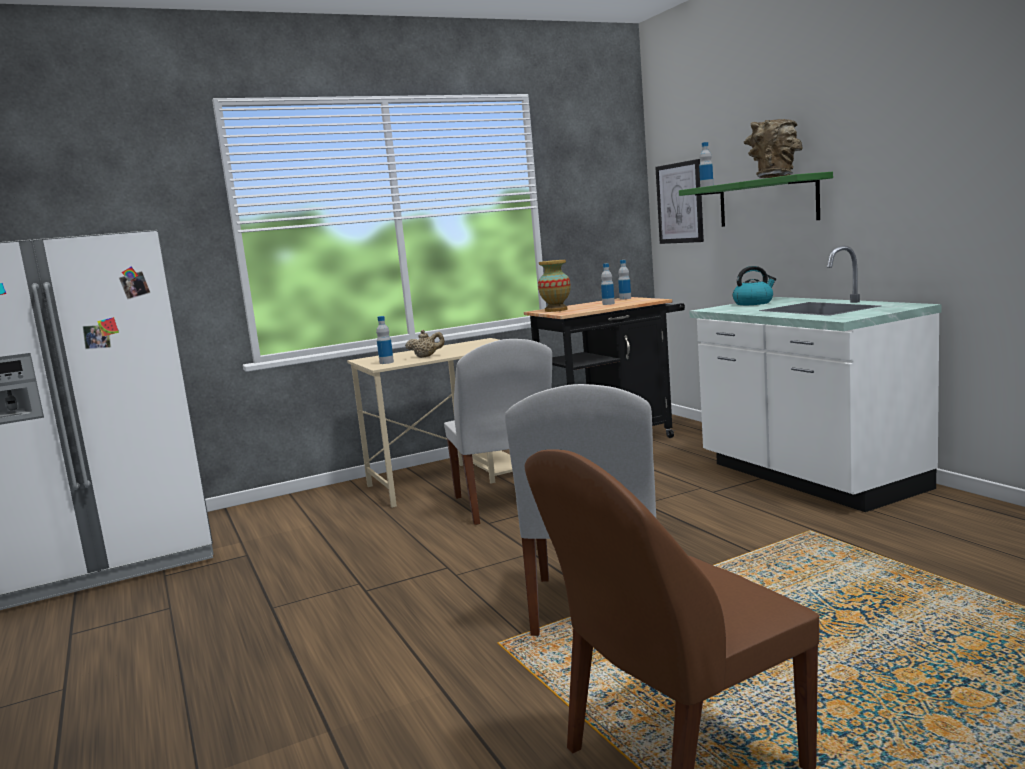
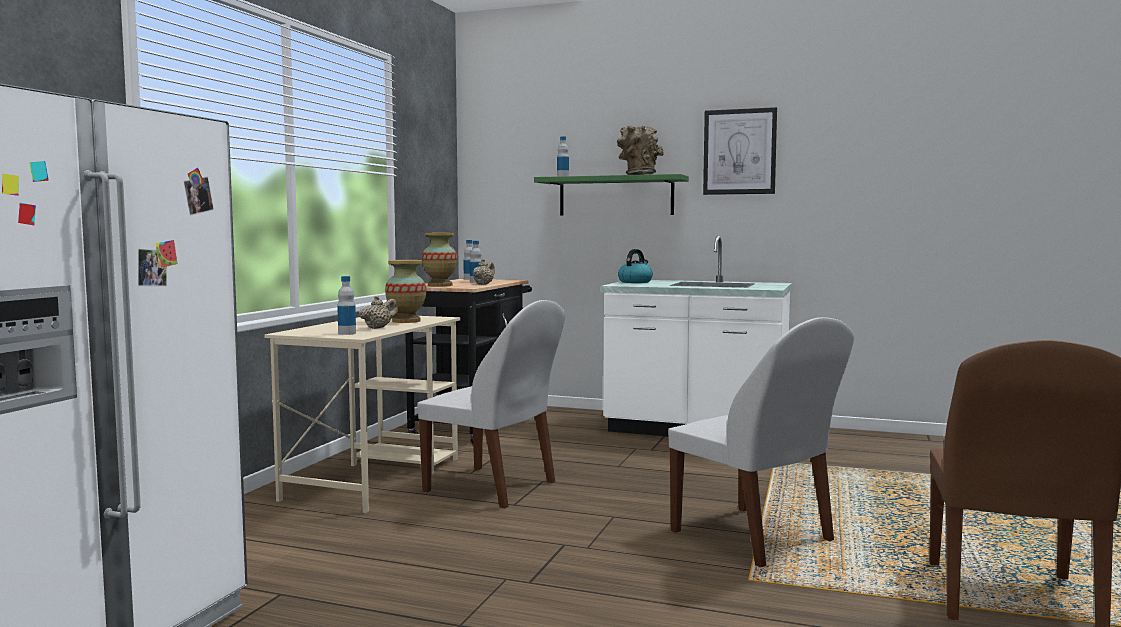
camera: 45 degrees left, 5 degrees down
(471, 349) = (406, 321): none -> vase
(598, 308) = (483, 284): none -> beige teapot
(680, 203) = (504, 190): picture -> picture (739, 152)

